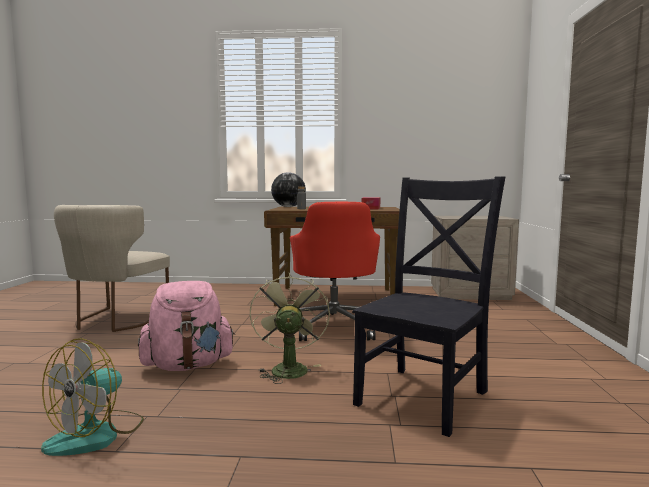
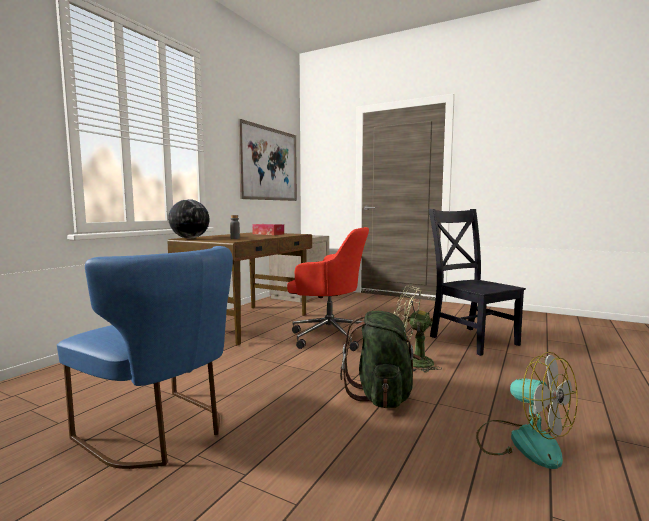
camera: 65 degrees left, 0 degrees up
(116, 321) = (162, 432): beige chair -> blue chair
(188, 365) = (382, 396): pink backpack -> green backpack
(451, 126) = (270, 164): none -> picture

